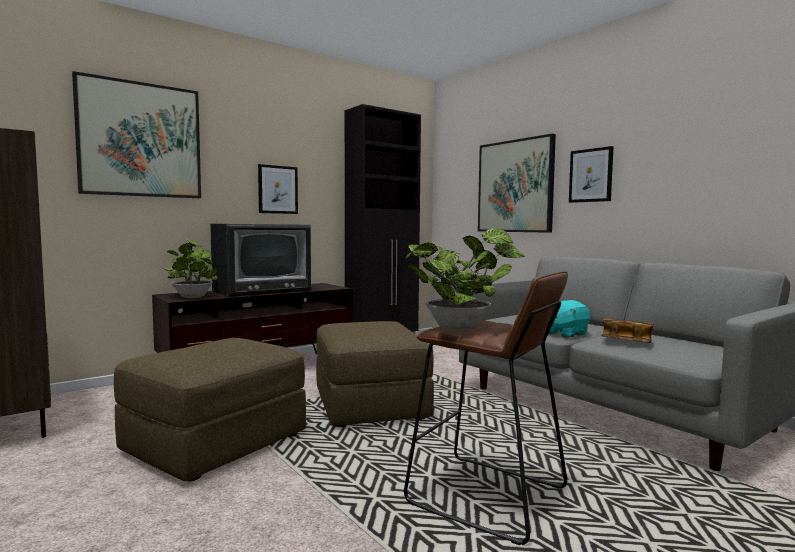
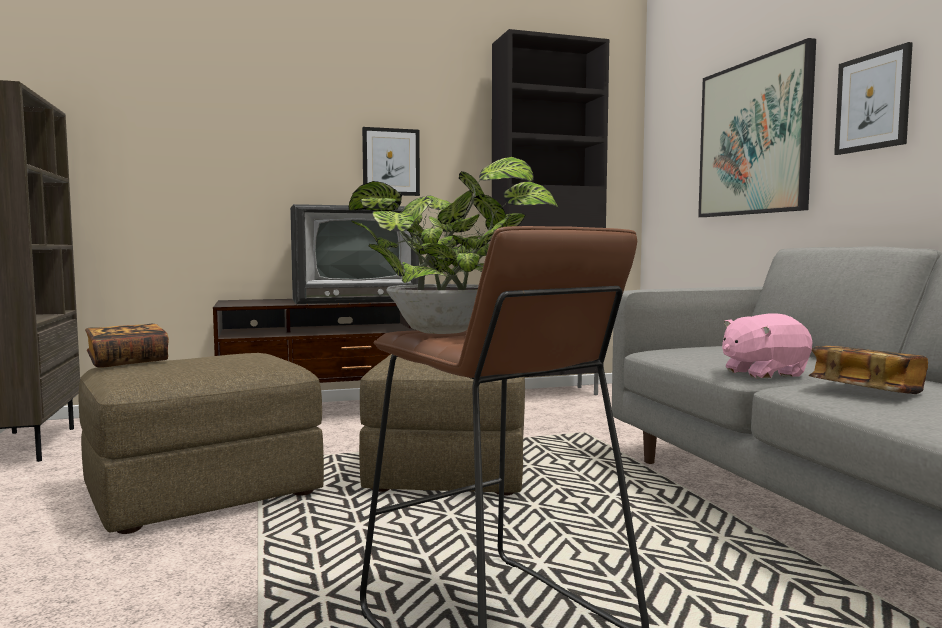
camera: 20 degrees right, 0 degrees up
(140, 140) = (205, 100): picture -> none
(153, 353) = (128, 362): none -> book
(192, 296) = (255, 303): potted plant -> none
(565, 334) = (763, 373): turquoise plush toy -> pink plush toy

